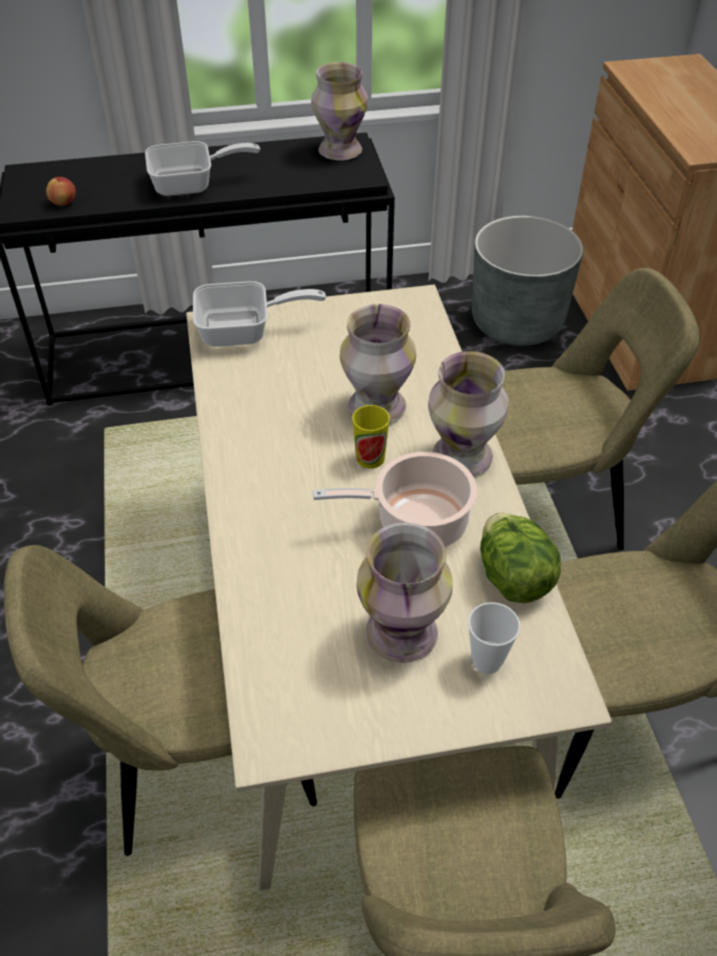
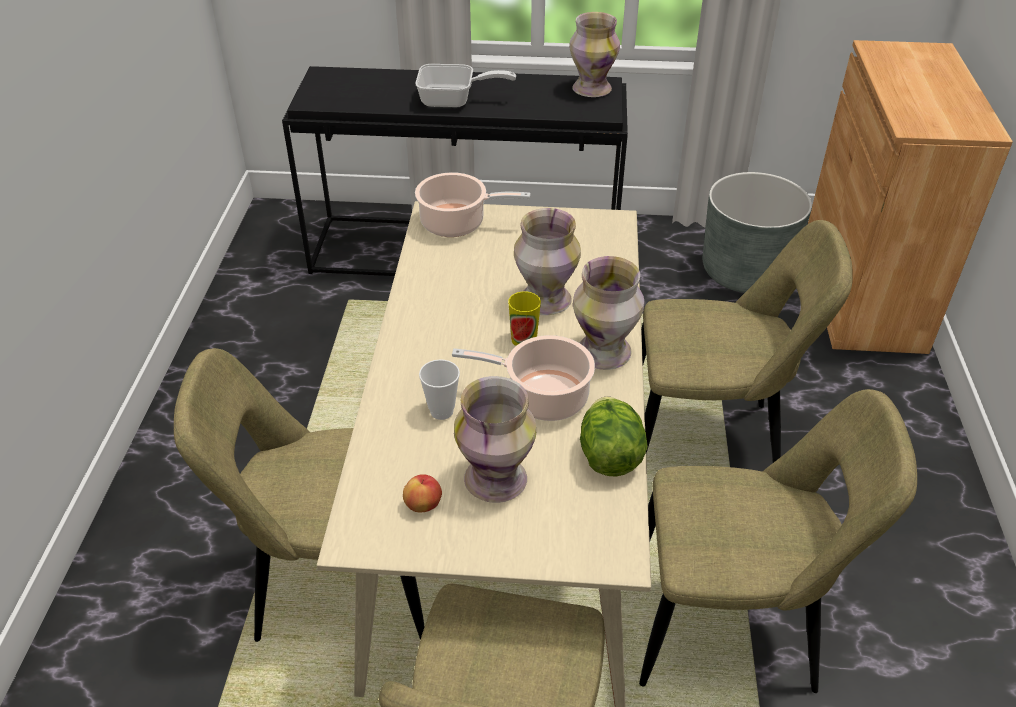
camera: 15 degrees right, 5 degrees down
(64, 203) = (344, 101): apple -> apple (423, 504)
(245, 331) = (457, 223): frying pan -> cooking pot
(487, 661) = (560, 516): cup -> cup (441, 411)

